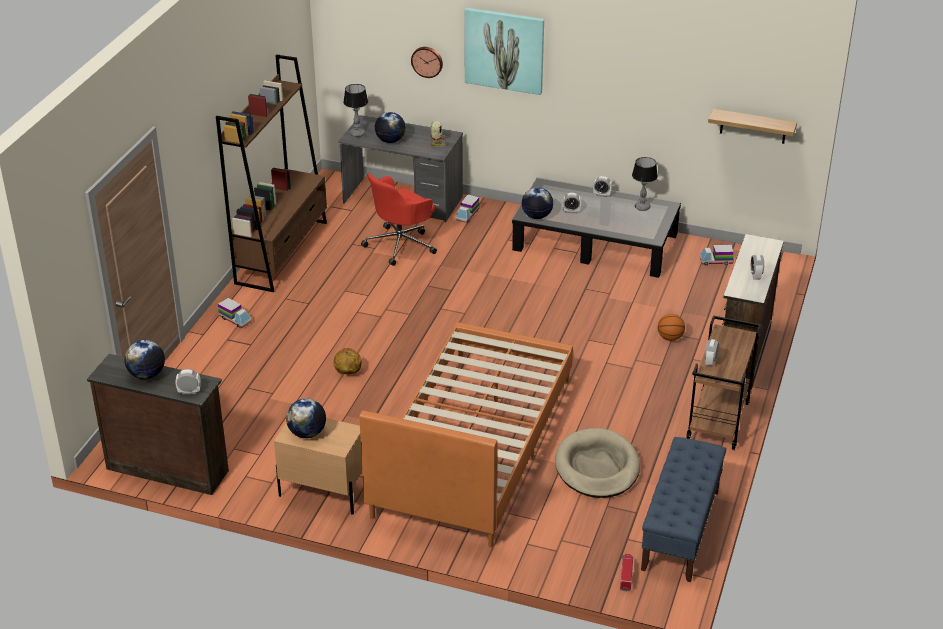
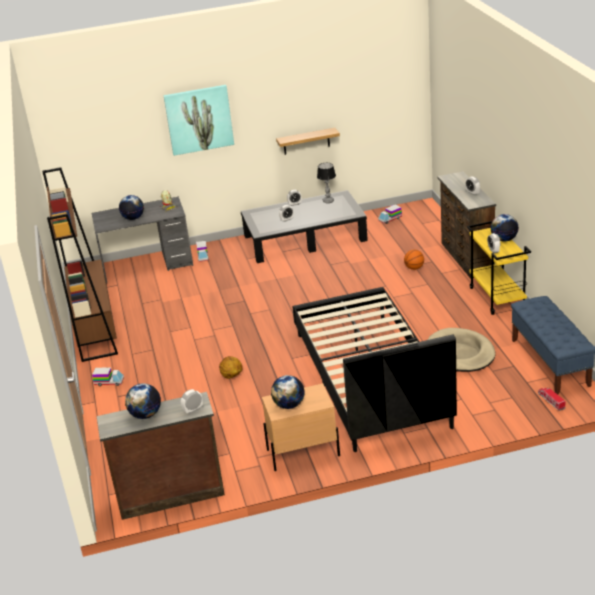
camera: 30 degrees left, 5 degrees down
(357, 134) = (104, 223): table lamp -> none
(401, 244) = (177, 290): red office chair -> none
(427, 61) = (139, 149): wall clock -> none
(473, 446) = (370, 378): orange bed -> black bed
(537, 216) = (268, 230): globe -> globe (504, 239)
(718, 422) = (498, 298): brown cart -> yellow cart
(753, 126) = (387, 115): shelf -> shelf (306, 141)

